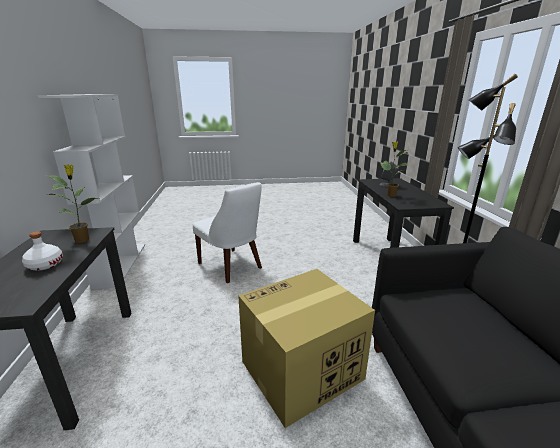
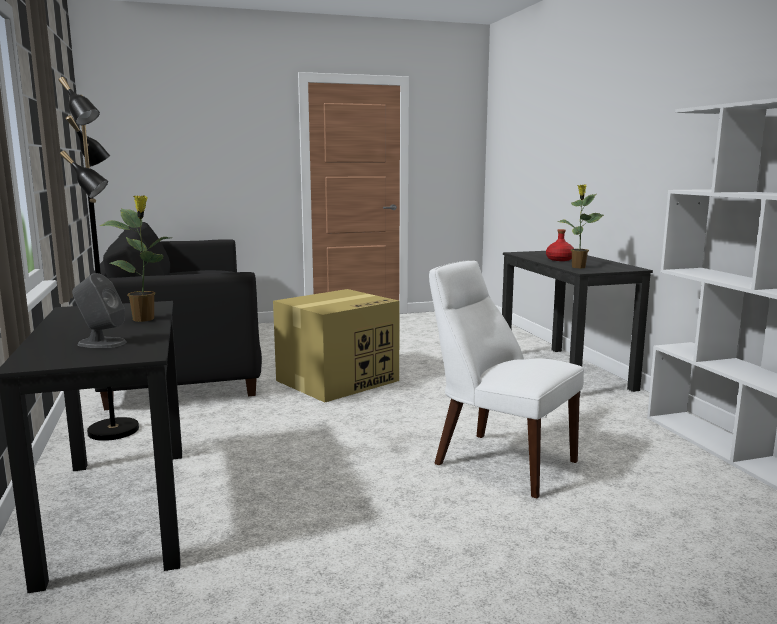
camera: 170 degrees right, 10 degrees down
(45, 265) = (560, 259): white bottle -> red bottle

